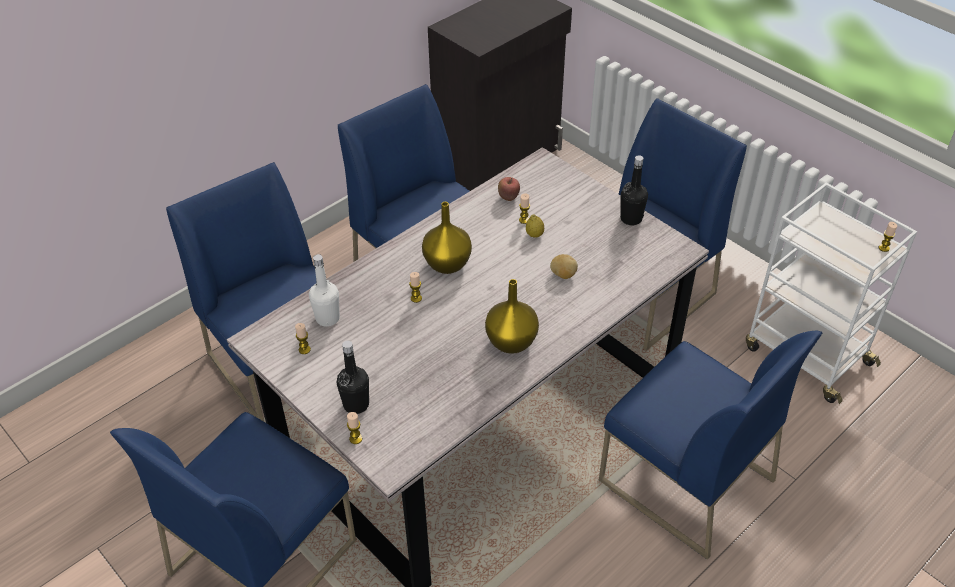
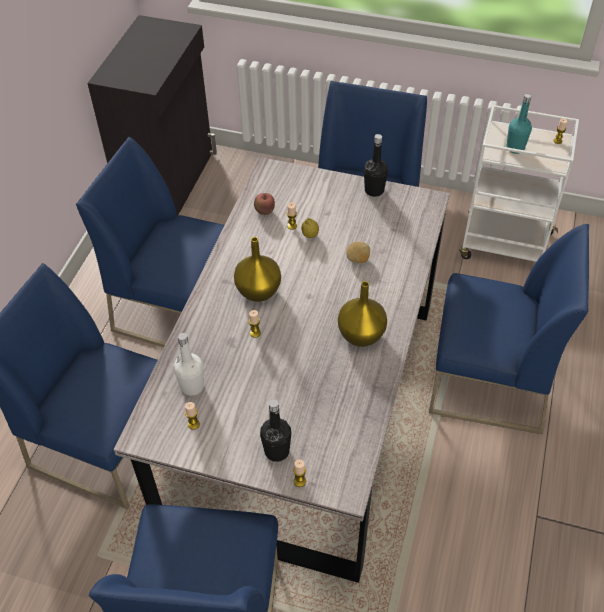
camera: 30 degrees left, 5 degrees up
(827, 237) = (515, 148): none -> turquoise bottle

